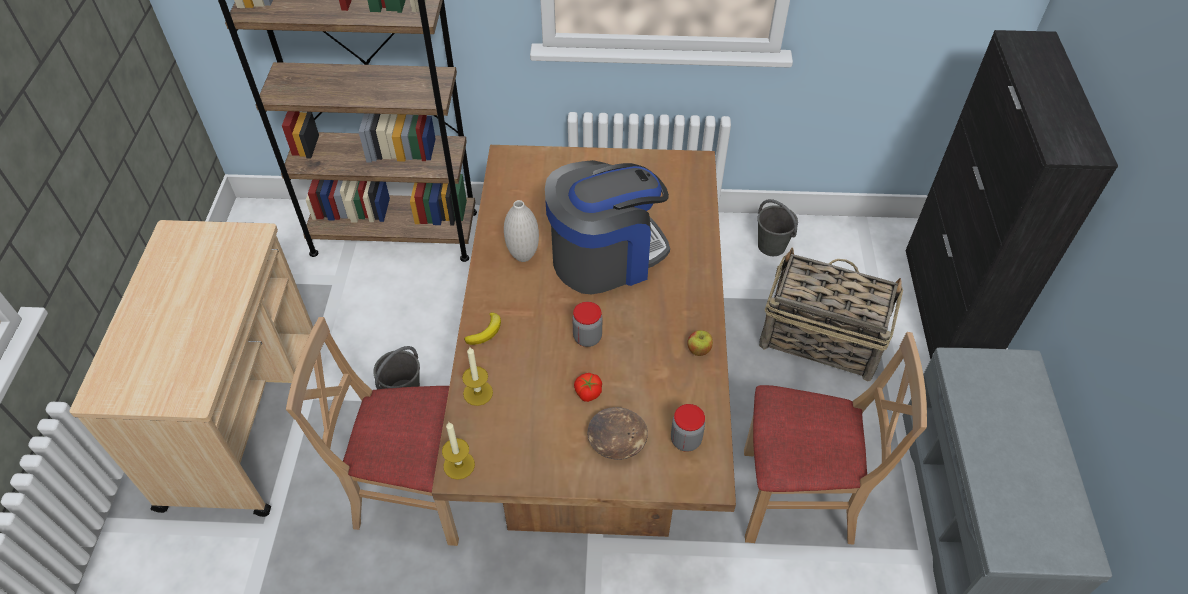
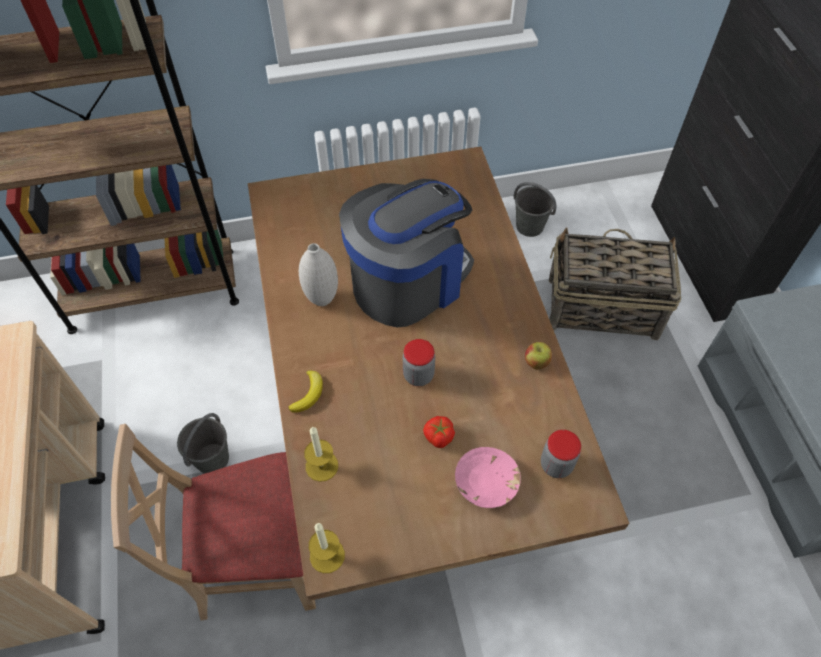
camera: 15 degrees left, 5 degrees up
(617, 440) = (486, 483): brown bowl -> pink bowl
(796, 499) = (628, 472): beige chair -> none

